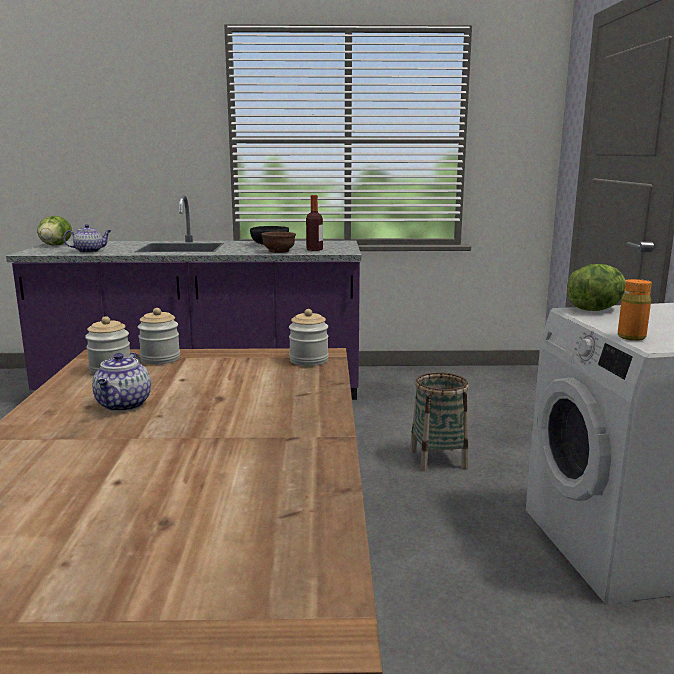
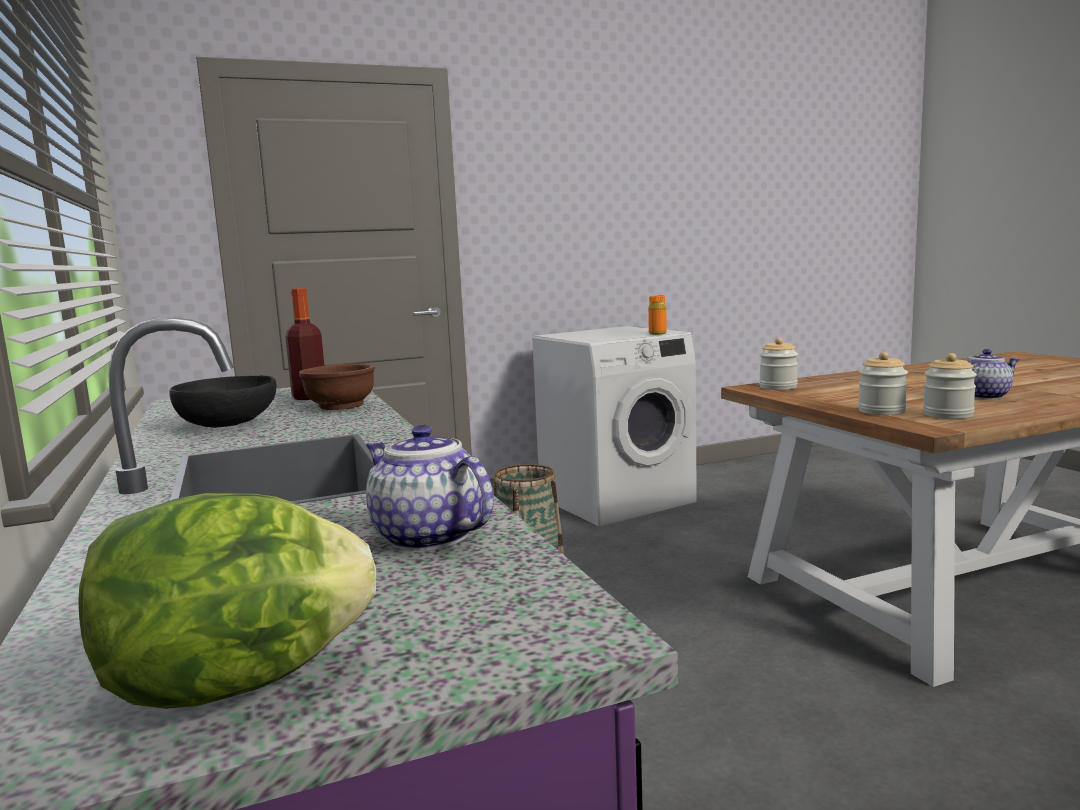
camera: 110 degrees left, 5 degrees down
(595, 309) = (584, 339): lettuce -> none

